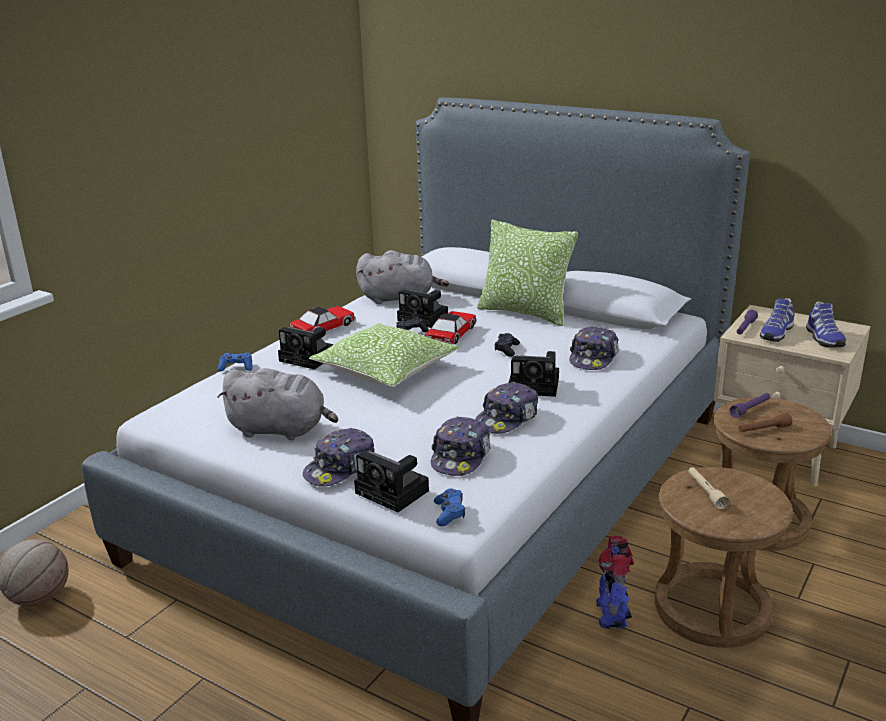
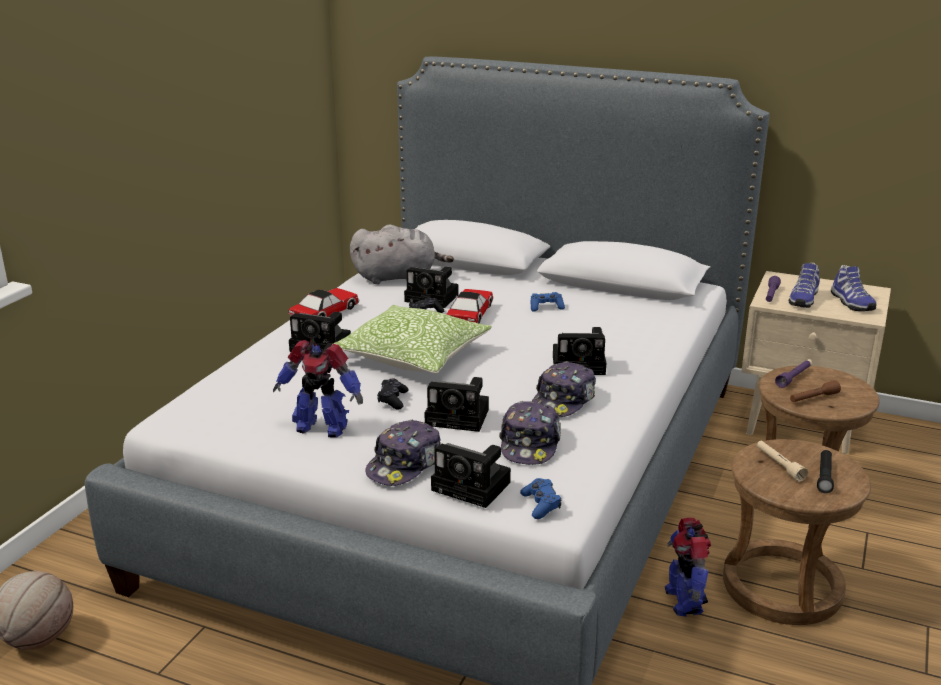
camera: 10 degrees left, 0 degrees up
(236, 367) = (242, 360): blue game controller -> blue game controller (546, 307)
(281, 430) = (321, 427): grey plush toy -> toy robot
(407, 428) = (460, 417): none -> camera
(506, 349) = (534, 328): black game controller -> black game controller (392, 400)
(525, 312) = (539, 287): pillow -> none
(593, 358) = (629, 332): cap -> none
(747, 506) = (824, 476): none -> black flashlight

